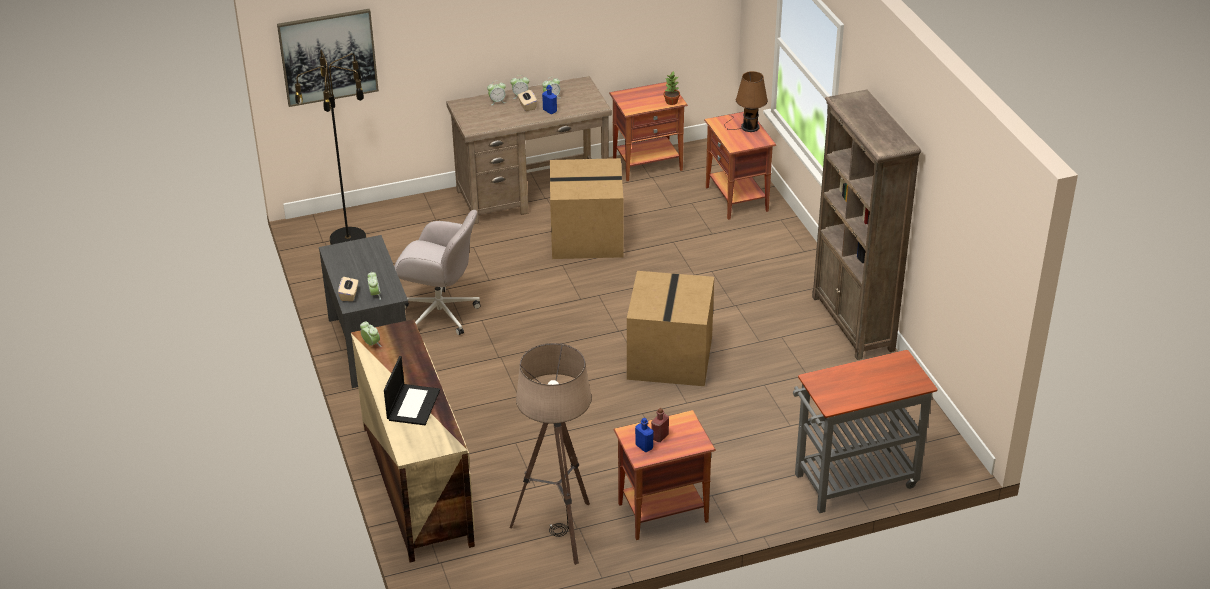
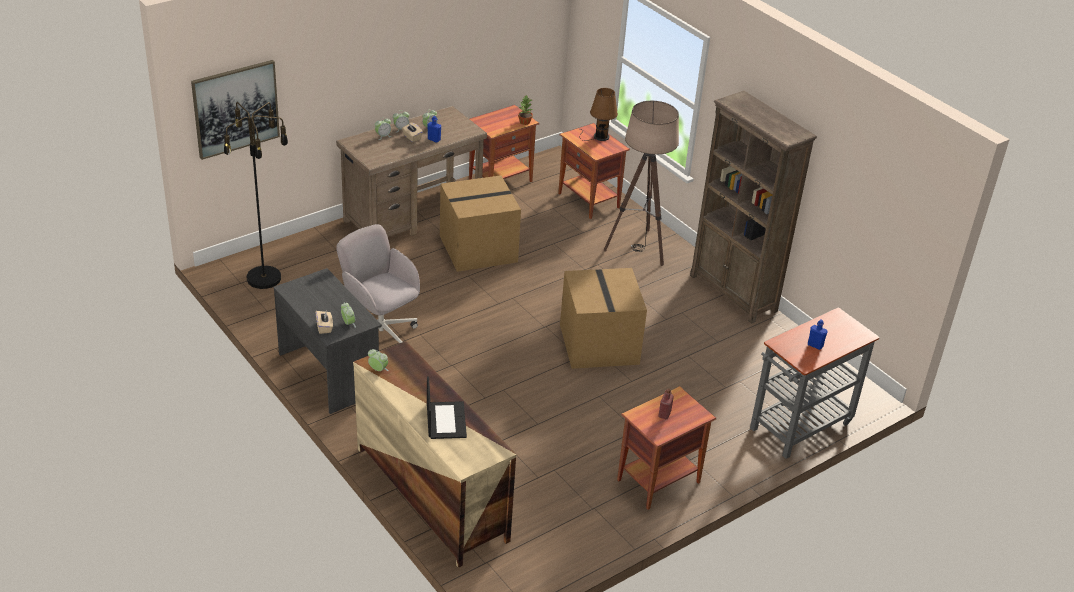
camera: 20 degrees left, 0 degrees up
(440, 314) = (380, 334): grey office chair -> grey office chair turned 135 degrees counterclockwise
(558, 531) = (577, 514): floor lamp -> floor lamp (638, 248)
(644, 446) = (655, 425): blue bottle -> blue bottle (815, 345)

